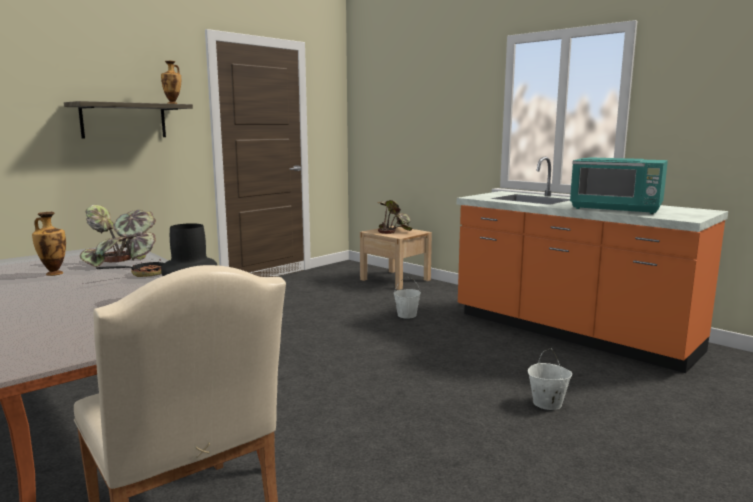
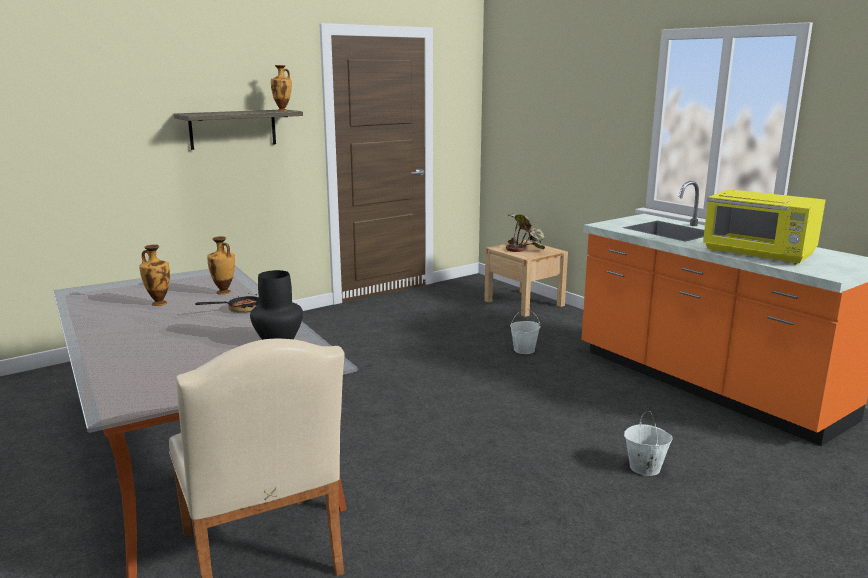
camera: 10 degrees right, 5 degrees up
(124, 262) = (224, 292): potted plant -> vase
(617, 209) = (759, 254): turquoise microwave -> yellow microwave

